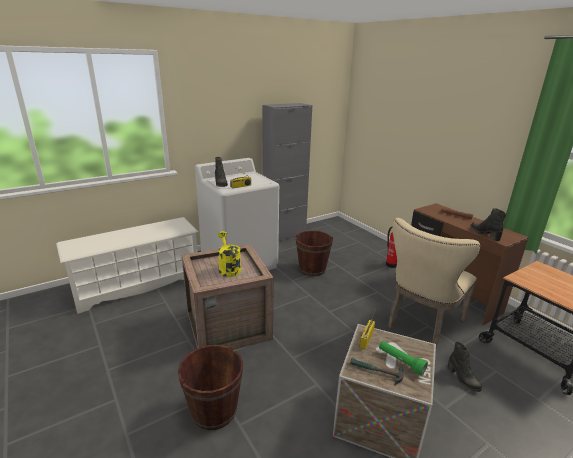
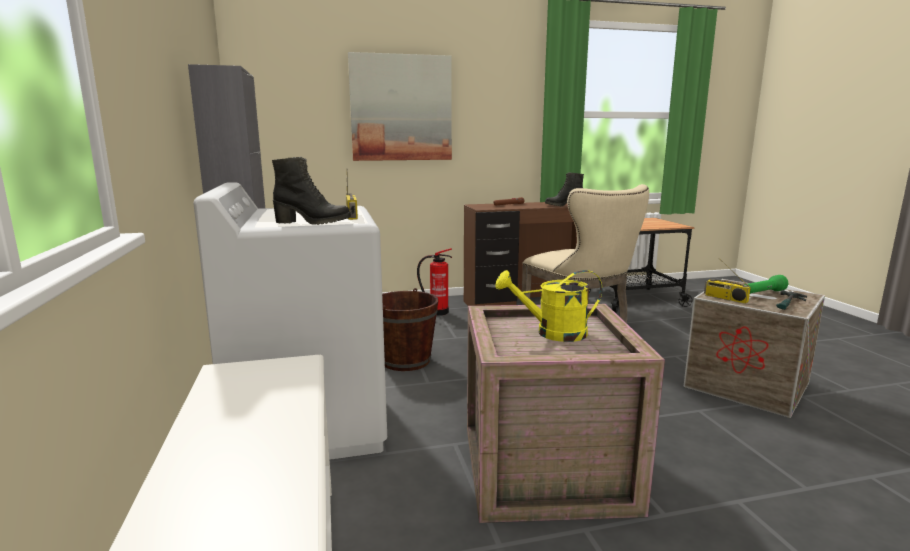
camera: 70 degrees left, 10 degrees down
(214, 410) = (786, 511): brown bucket -> none
(424, 124) = (401, 108): none -> picture
(462, 379) = (674, 334): black boot -> none

